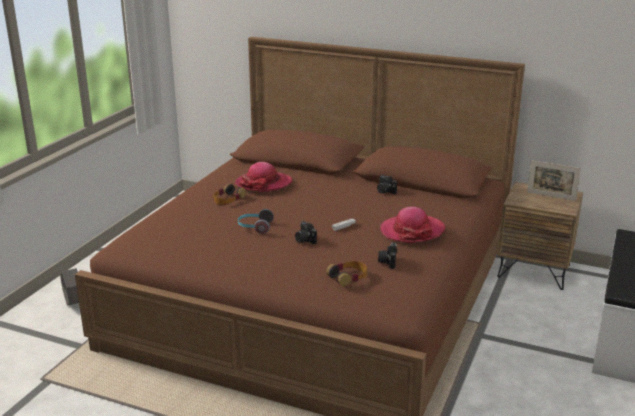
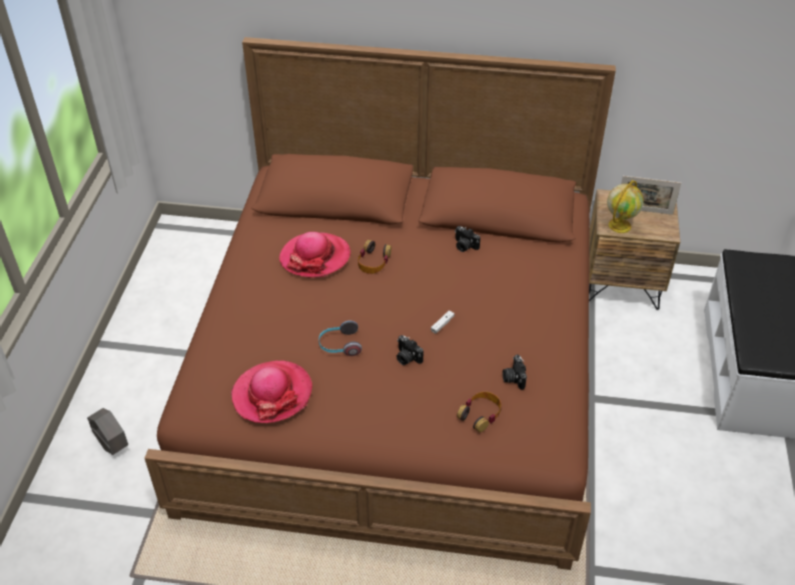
camera: 15 degrees left, 20 degrees up
(228, 199) = (284, 296): headphones -> headphones (373, 261)
(412, 231) = (521, 317): hat -> hat (272, 394)
(525, 201) = (619, 225): none -> globe

